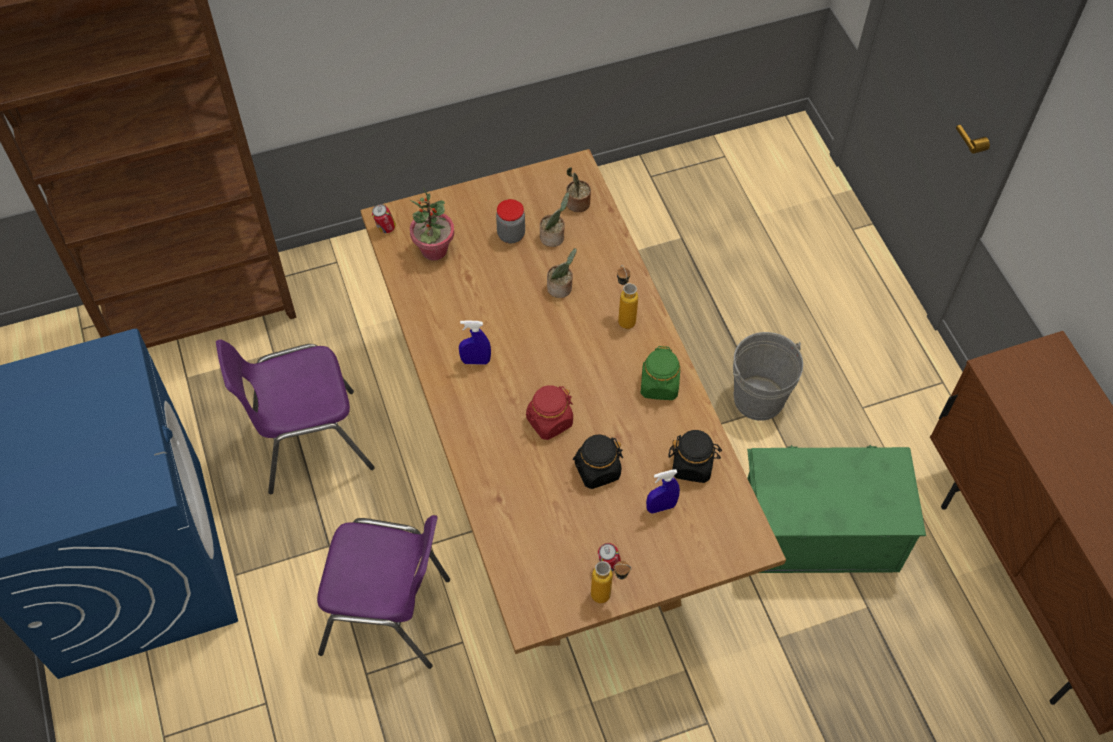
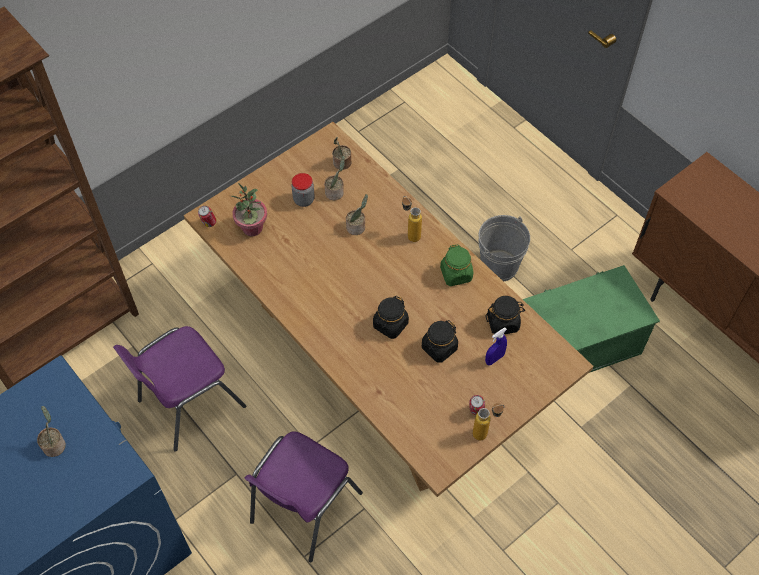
camera: 20 degrees left, 0 degrees up
(83, 430) = (55, 444): none -> potted plant
(389, 616) = (303, 509): purple chair -> purple chair turned 135 degrees clockwise
(475, 361) = (318, 299): blue spray bottle -> none
(549, 421) = (390, 325): red jar -> black jar

